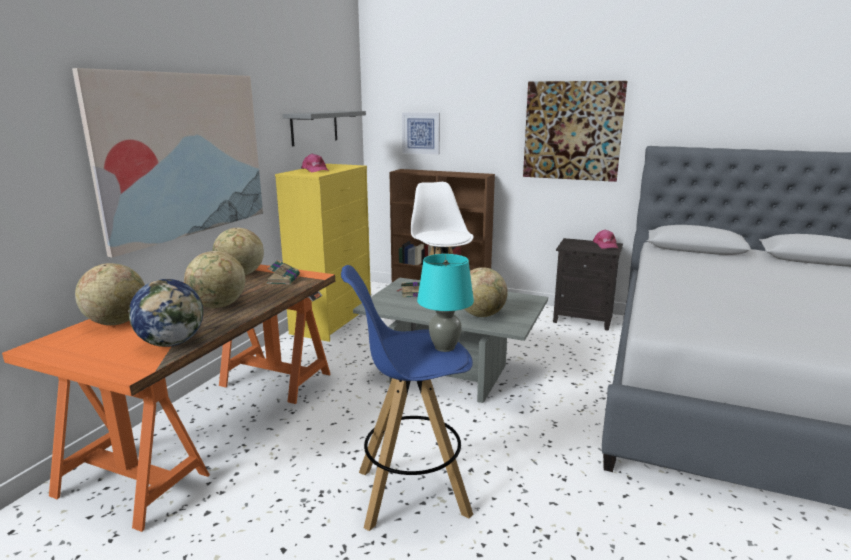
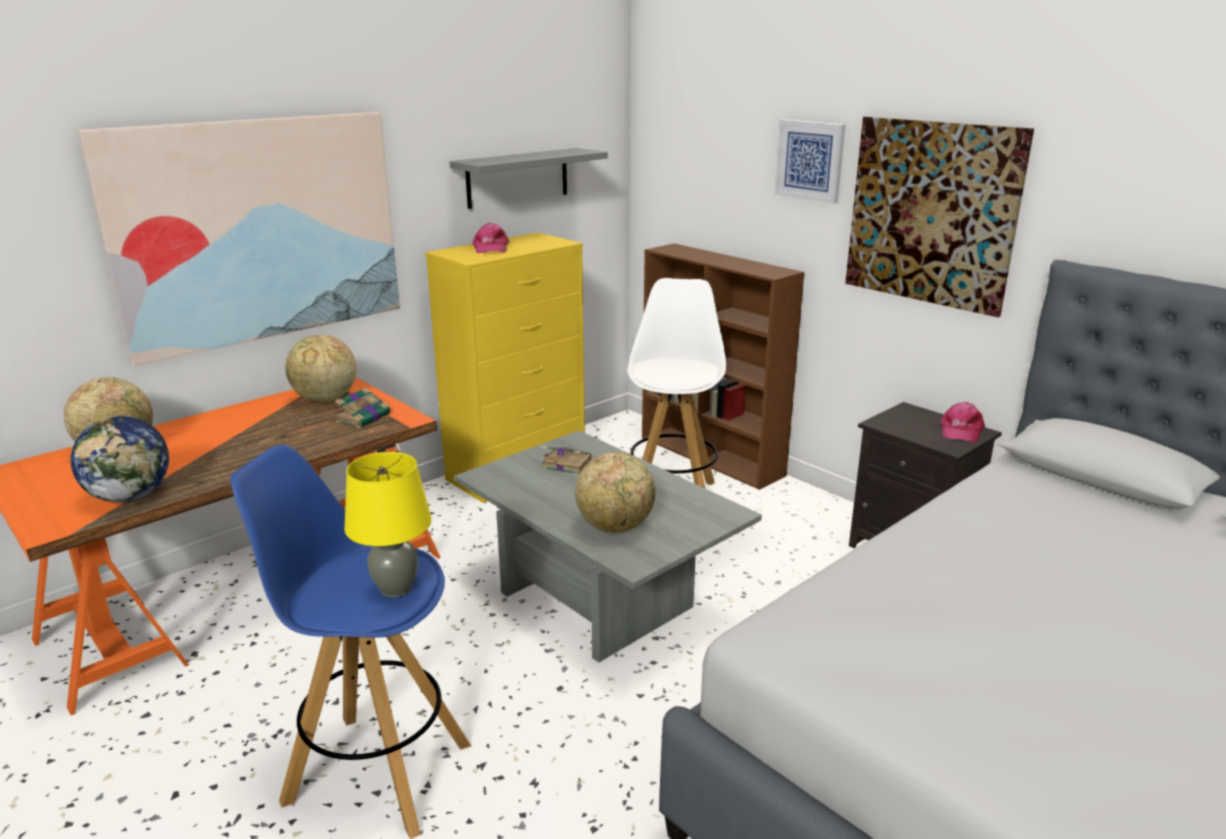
camera: 25 degrees right, 5 degrees up
(218, 306) = (241, 448): globe -> none
(421, 133) = (704, 189): picture -> picture (810, 160)
(445, 347) = (395, 589): turquoise table lamp -> yellow table lamp

